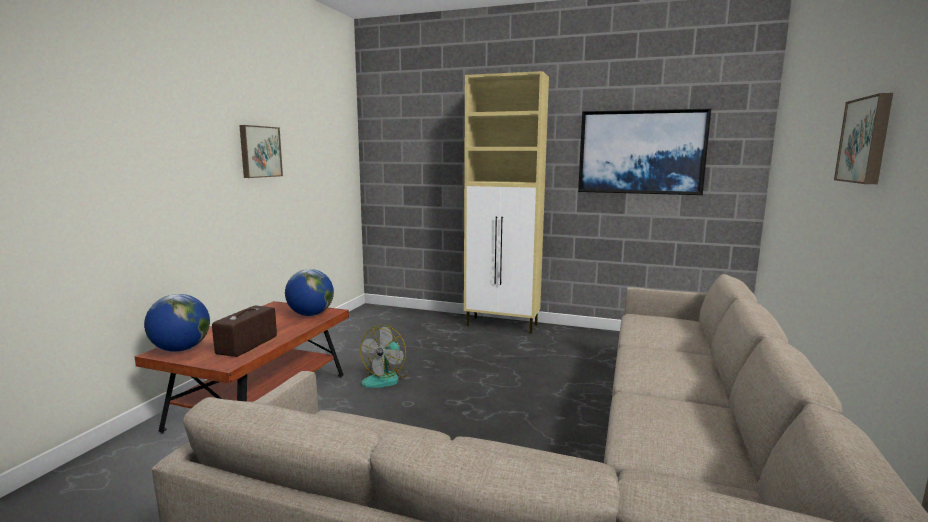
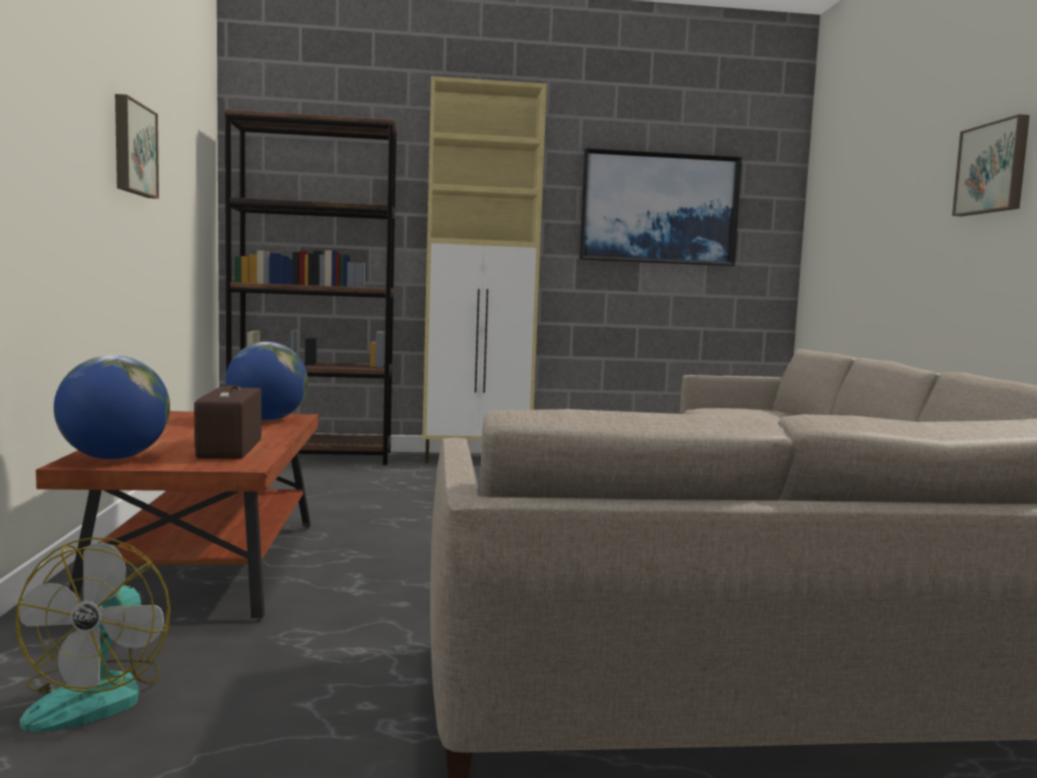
camera: 25 degrees left, 5 degrees down
(386, 378) = (381, 523): fan -> fan (98, 694)
(406, 314) = (313, 457): none -> brown bookcase

